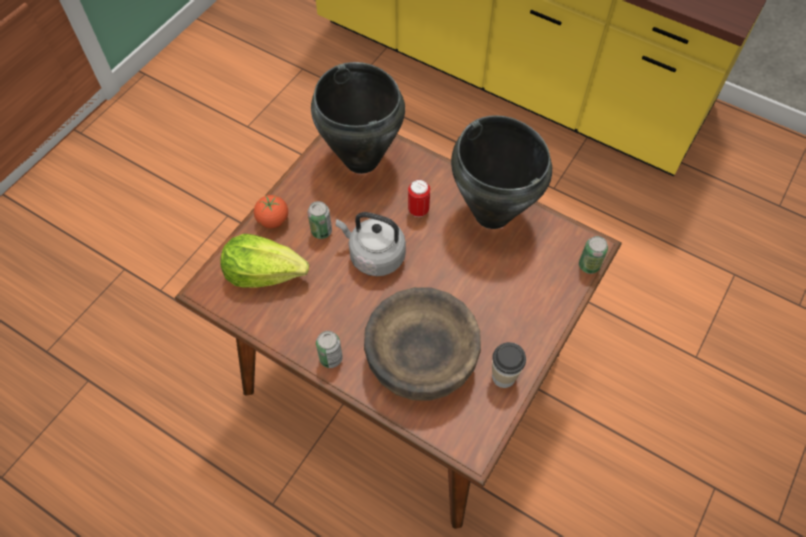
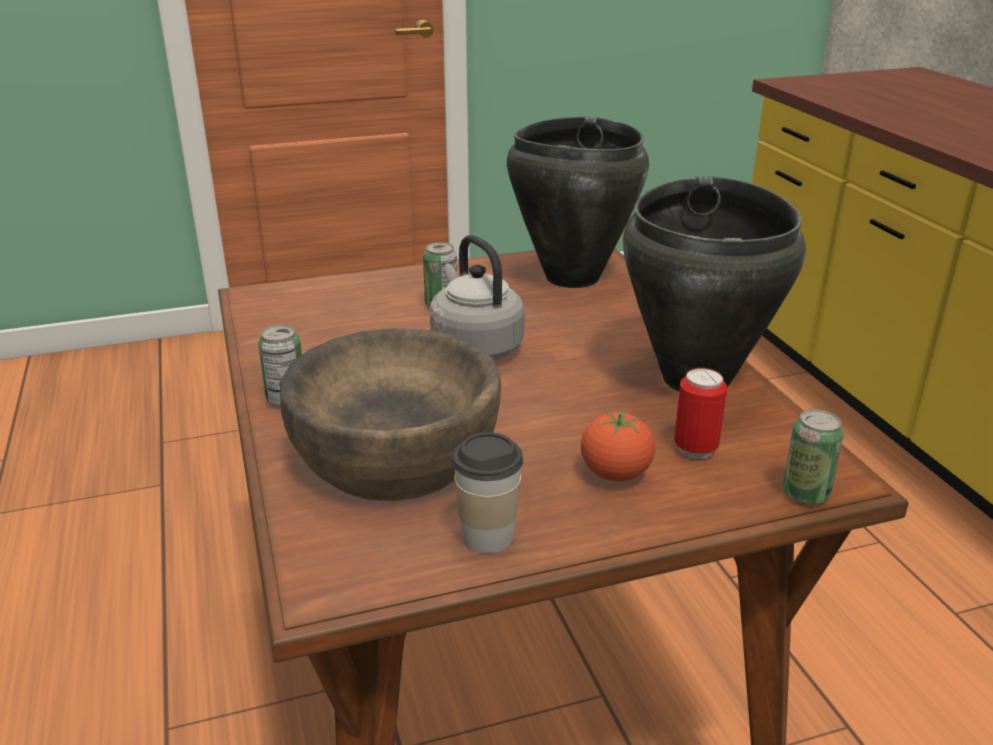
camera: 40 degrees right, 30 degrees down
(265, 272) = (330, 307): lettuce -> none
(273, 220) = (401, 279): tomato -> tomato (615, 474)
(418, 210) = (589, 336): can -> can (695, 449)

